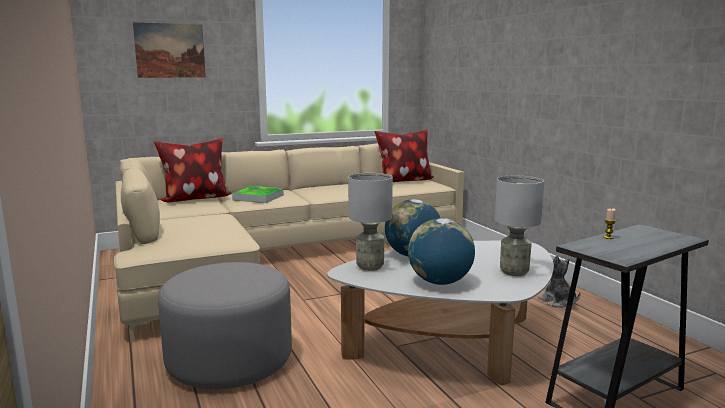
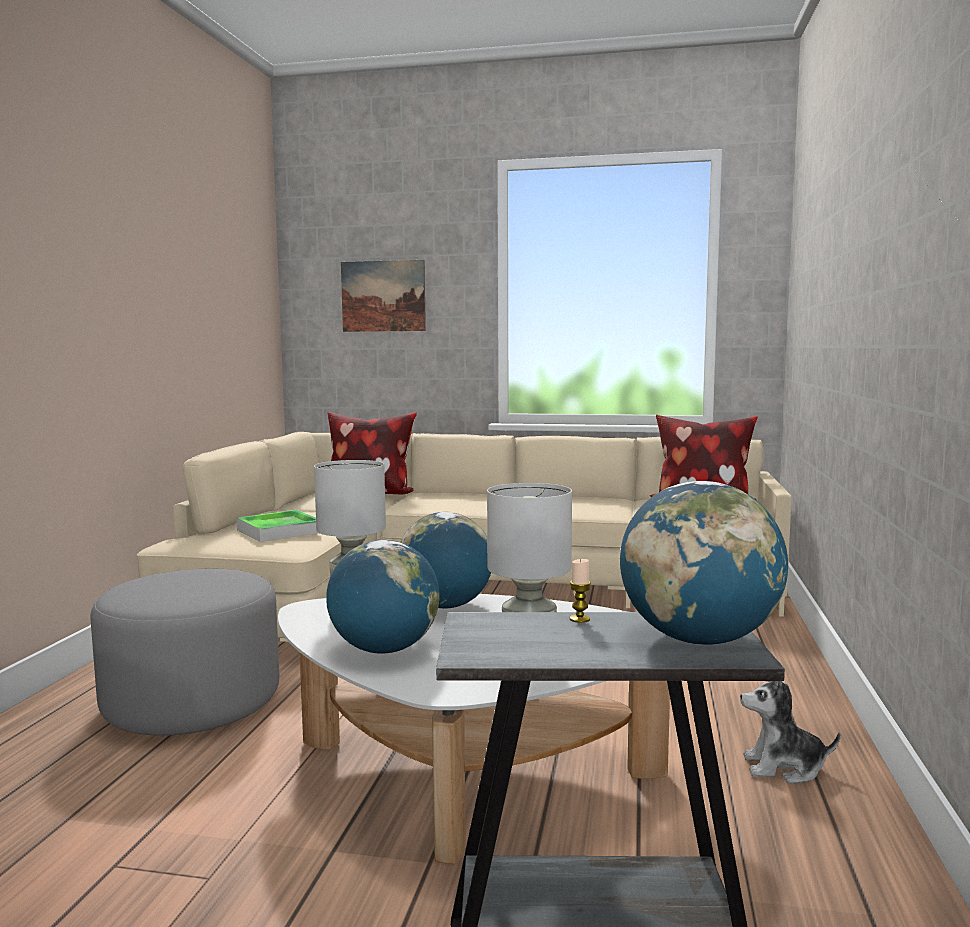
camera: 35 degrees right, 5 degrees down
(258, 197) = (441, 500): tray -> tray (279, 531)
(558, 302) = (783, 768): plush toy -> plush toy turned 90 degrees counterclockwise
(663, 236) = (699, 639): none -> globe

